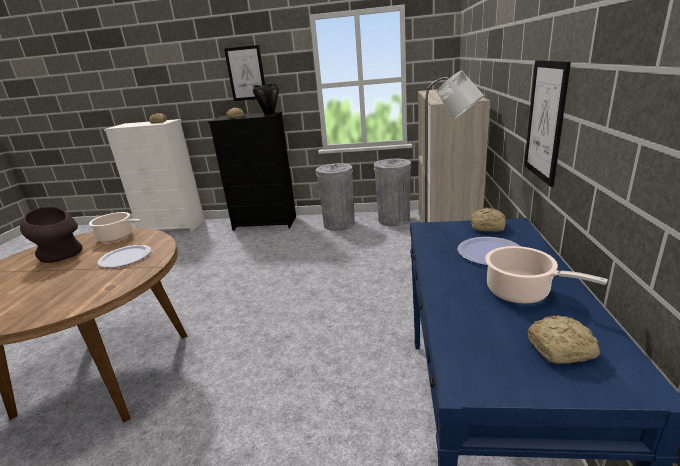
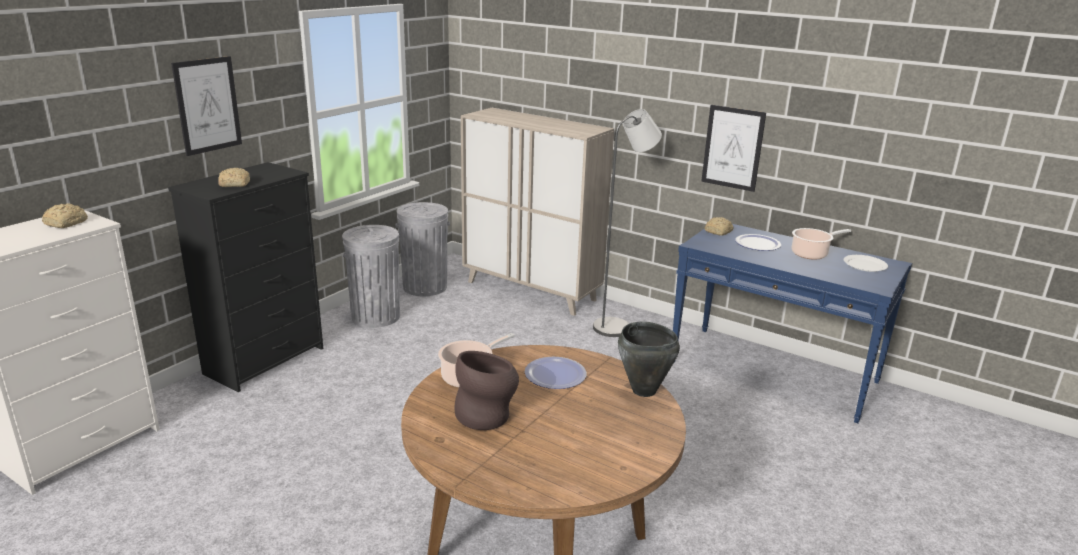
camera: 65 degrees left, 0 degrees up
(269, 113) = (266, 168): black cooking pot -> black cooking pot (643, 391)
(562, 349) = (865, 265): bread -> white plate

